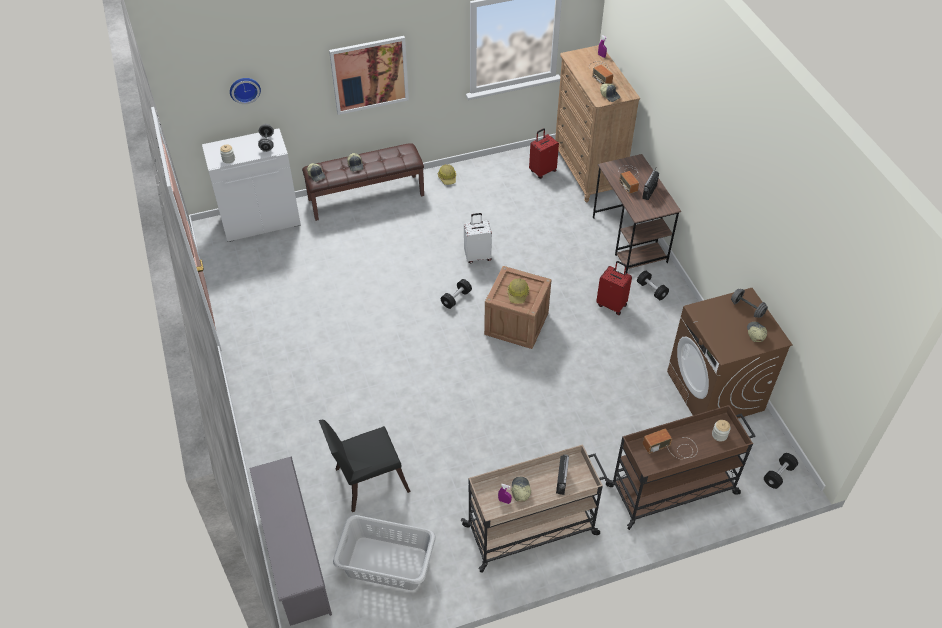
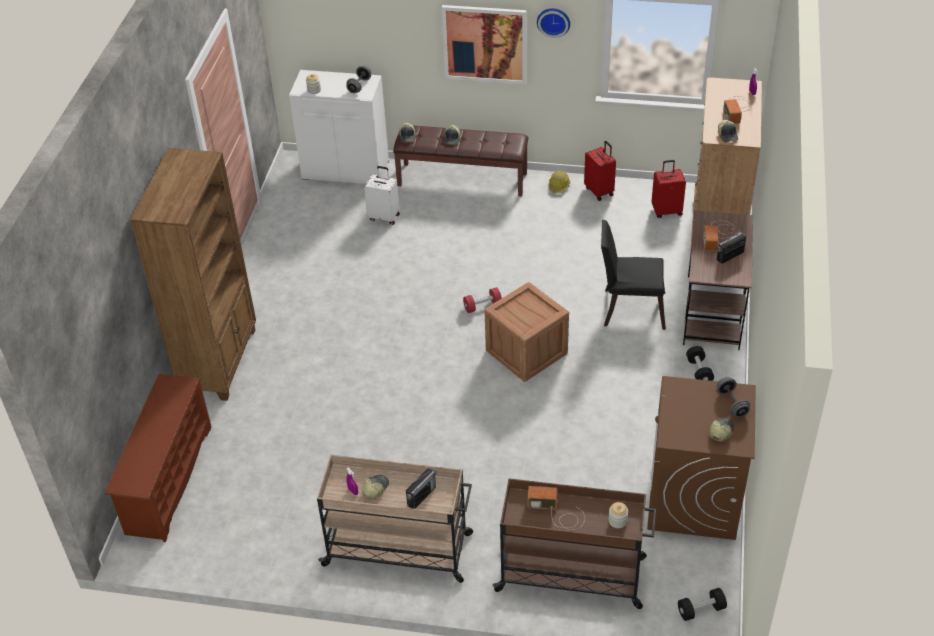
camera: 30 degrees right, 5 degrees down
(244, 89) = (350, 23): wall clock -> wall clock (553, 21)
(267, 431) = (220, 361): none -> brown bookcase
(294, 557) = (168, 479): grey shoe rack -> brown shoe rack
(367, 481) = (277, 440): black chair -> black chair (629, 308)
(386, 563) = (243, 519): grey laundry basket -> none
(456, 298) = (482, 306): black dumbbell -> red dumbbell
(477, 256) = (534, 273): white suitcase -> white suitcase (384, 217)
(518, 294) = (524, 314): hard hat -> none
(612, 304) = (643, 370): red suitcase -> red suitcase (599, 191)

